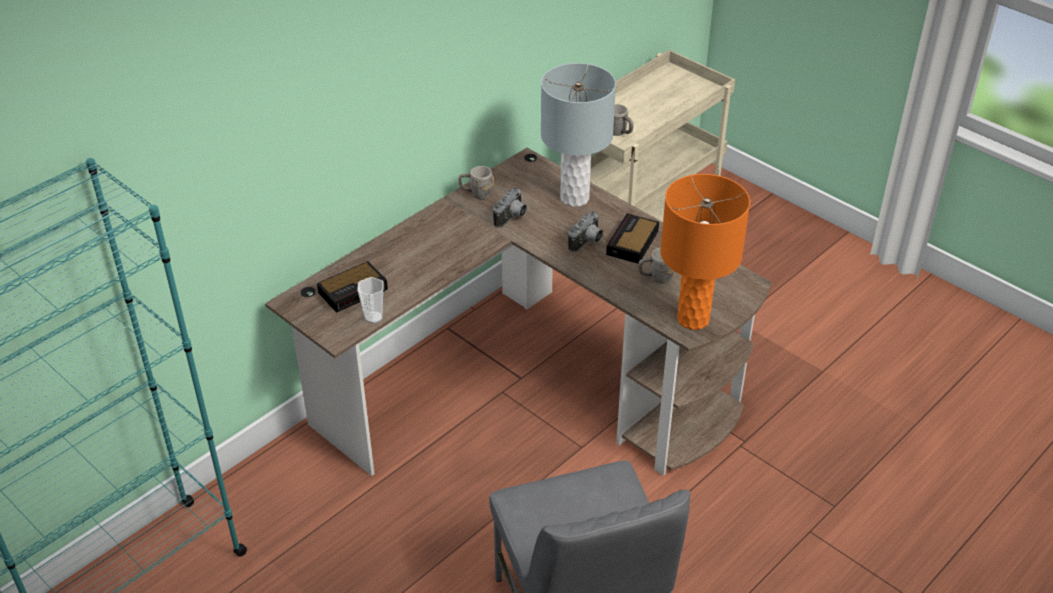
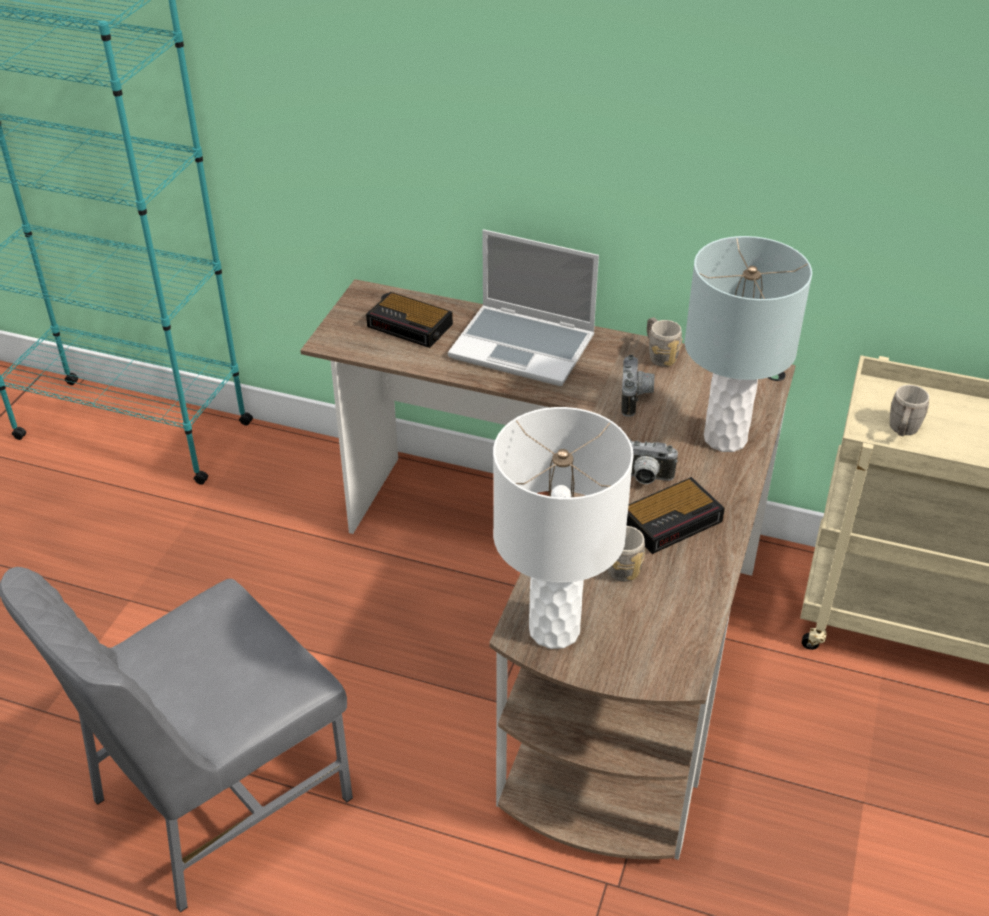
camera: 65 degrees right, 0 degrees up
(374, 317) = (376, 355): cup -> none
(421, 246) = (524, 347): none -> laptop
(512, 218) = (636, 398): camera -> camera turned 90 degrees counterclockwise
(632, 243) = (673, 520): alarm clock -> alarm clock turned 150 degrees clockwise
(693, 319) = (554, 630): orange table lamp -> white table lamp

